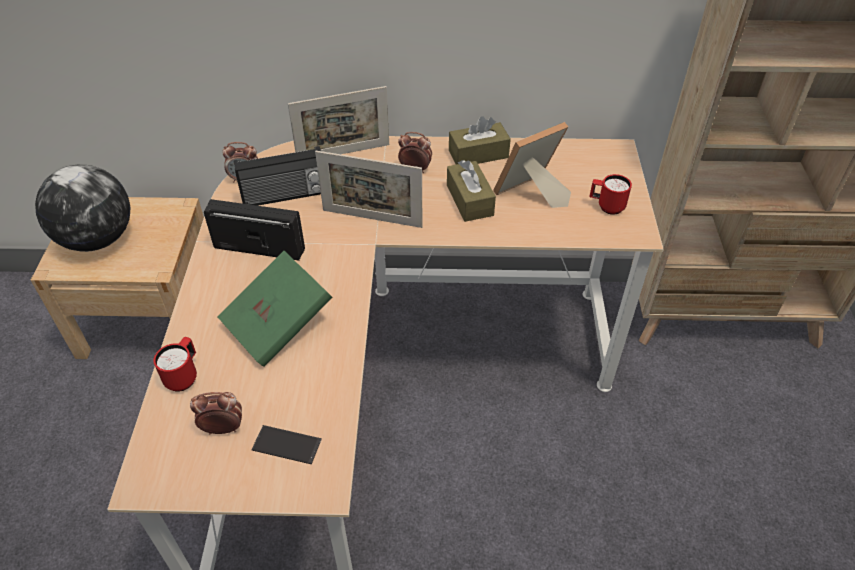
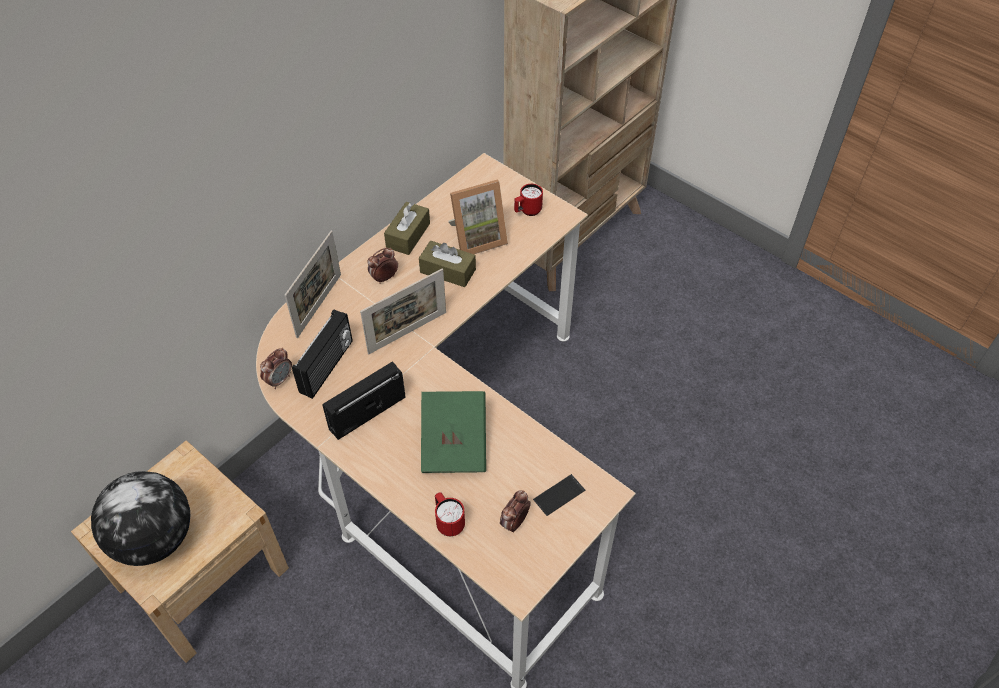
camera: 50 degrees left, 5 degrees up
(530, 195) = (477, 238): picture frame -> picture frame turned 120 degrees counterclockwise

